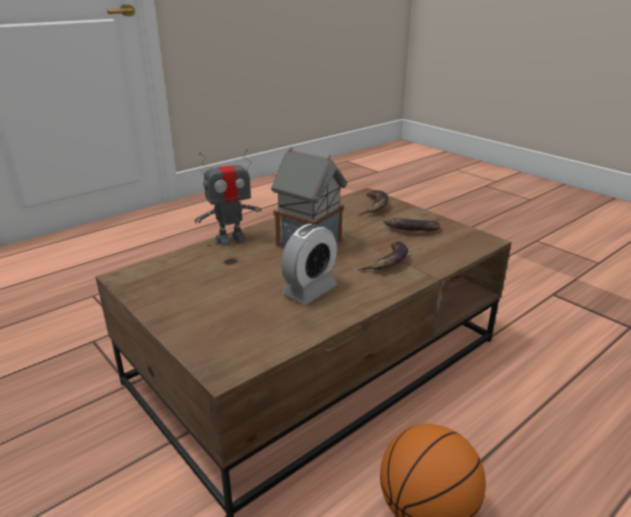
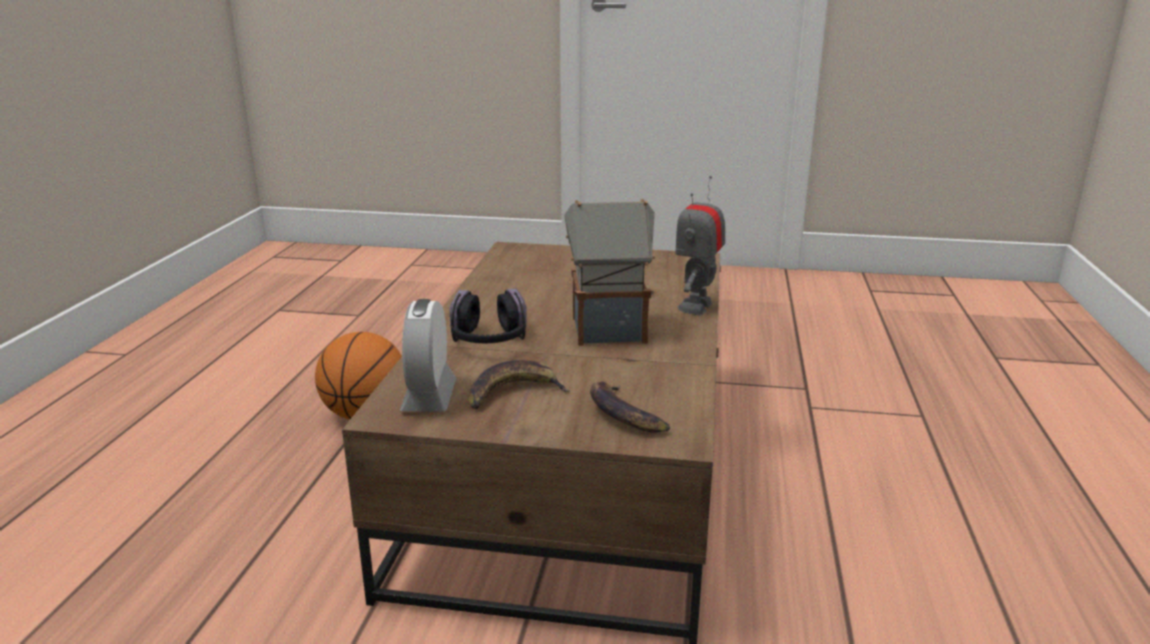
camera: 140 degrees right, 5 degrees down
(310, 291) = (528, 295): alarm clock -> alarm clock (429, 397)
(388, 262) = (488, 341): banana -> headphones

